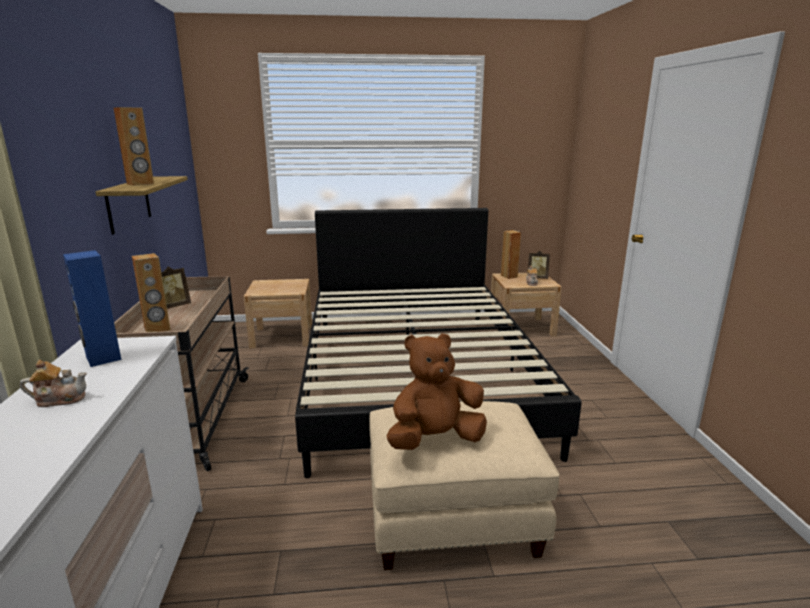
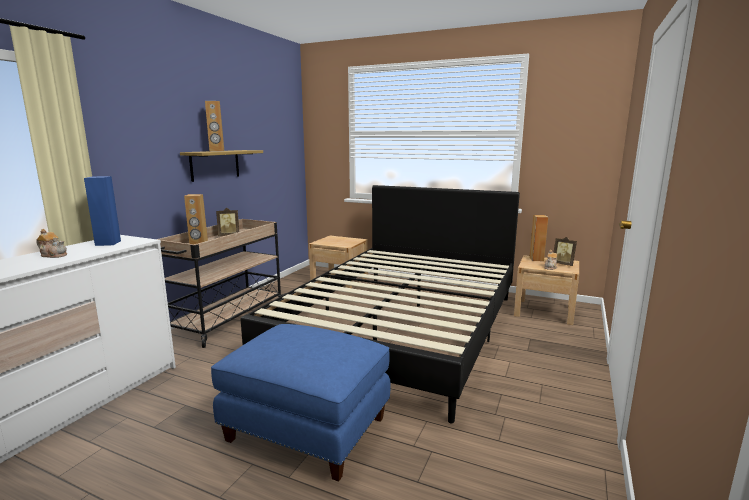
camera: 30 degrees right, 5 degrees down
(435, 440) = (273, 347): brown plush toy -> none
(453, 518) = (308, 428): beige ottoman -> blue ottoman

